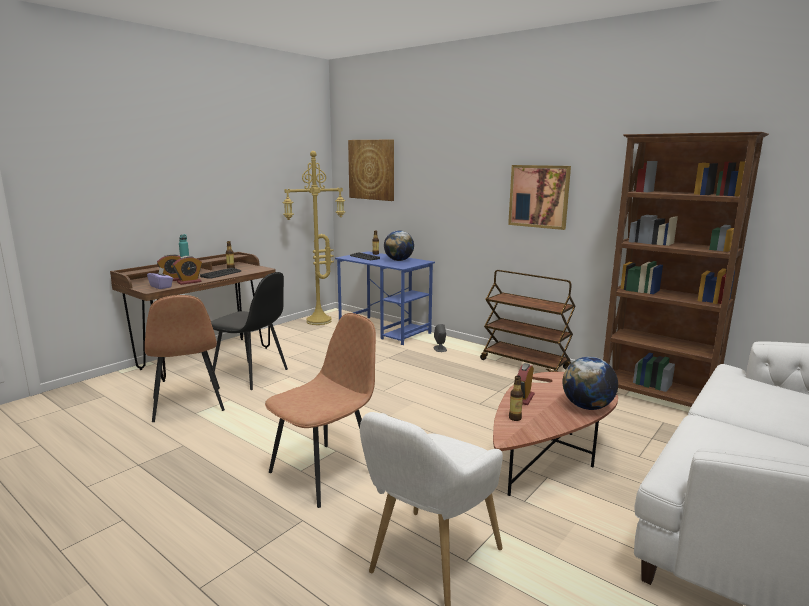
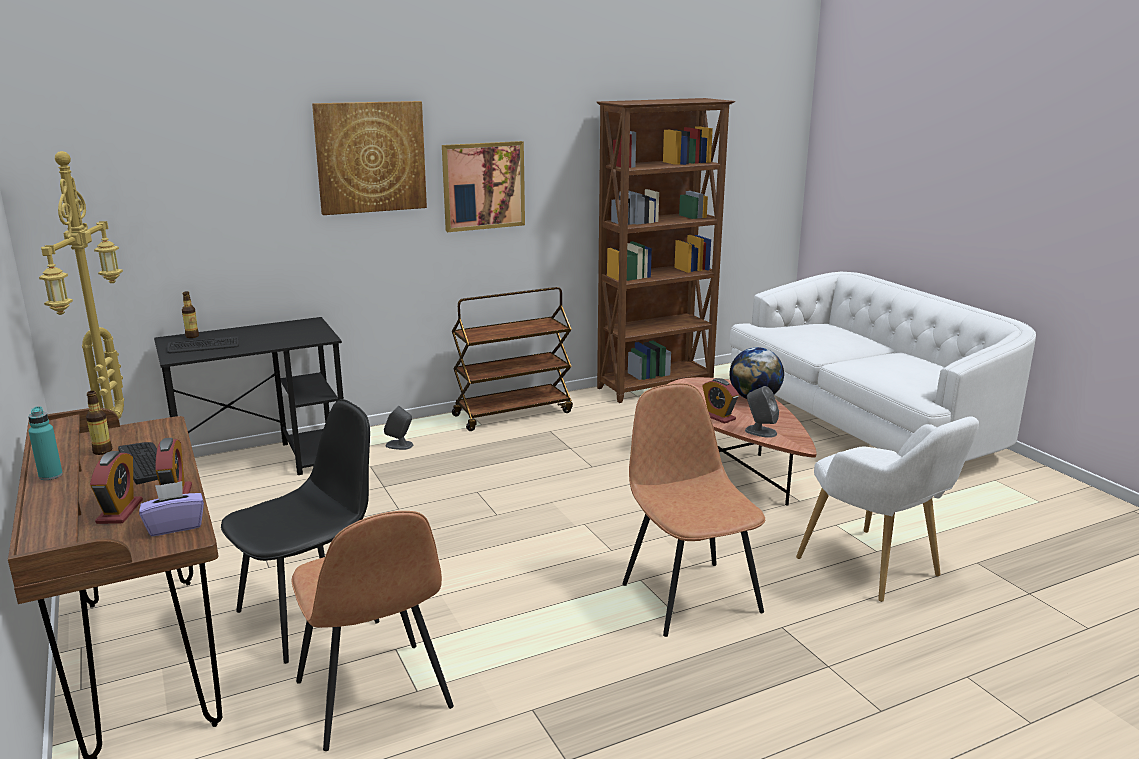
camera: 65 degrees left, 5 degrees up
(188, 405) = (374, 697): brown chair -> brown chair turned 60 degrees clockwise
(372, 169) = (137, 174): picture -> picture (370, 157)
(385, 330) = (264, 464): blue desk -> black desk
(399, 260) = (276, 332): globe -> none
(515, 418) = (760, 431): bottle -> grey speaker

